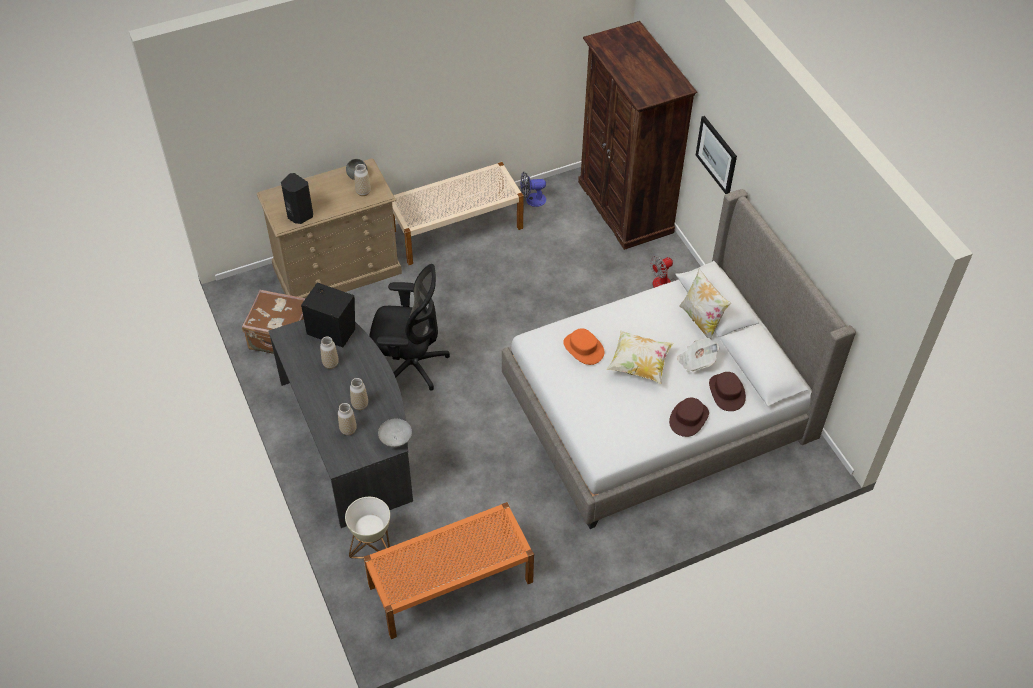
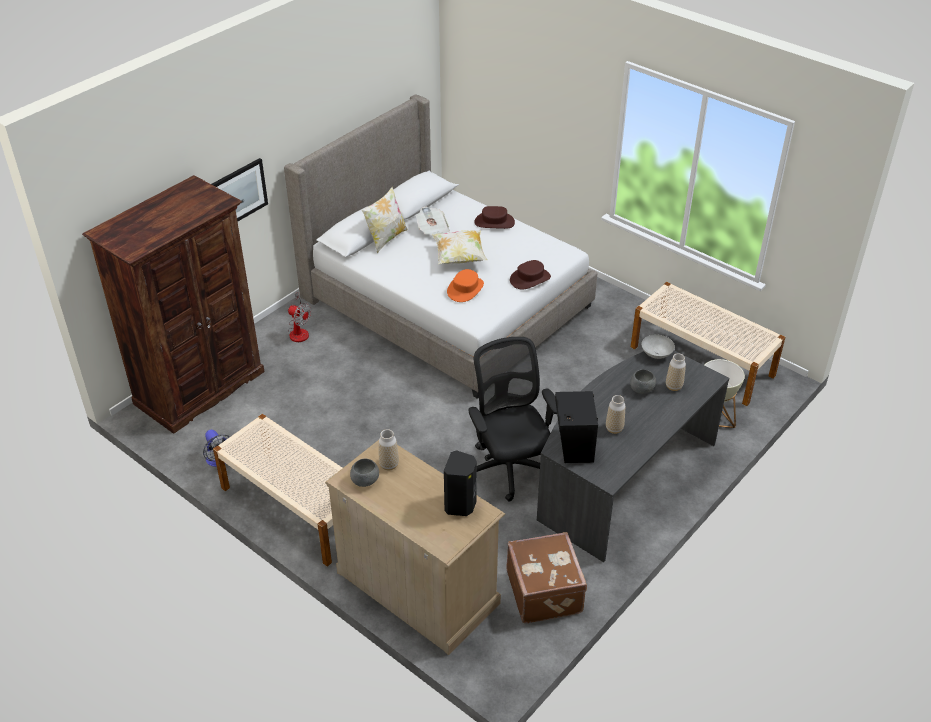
camera: 115 degrees left, 10 degrees down
(360, 405) = (642, 390): vase -> grey bowl
(451, 584) = (702, 361): orange bench -> beige bench
(727, 392) = (454, 211): brown hat -> brown hat (530, 278)

